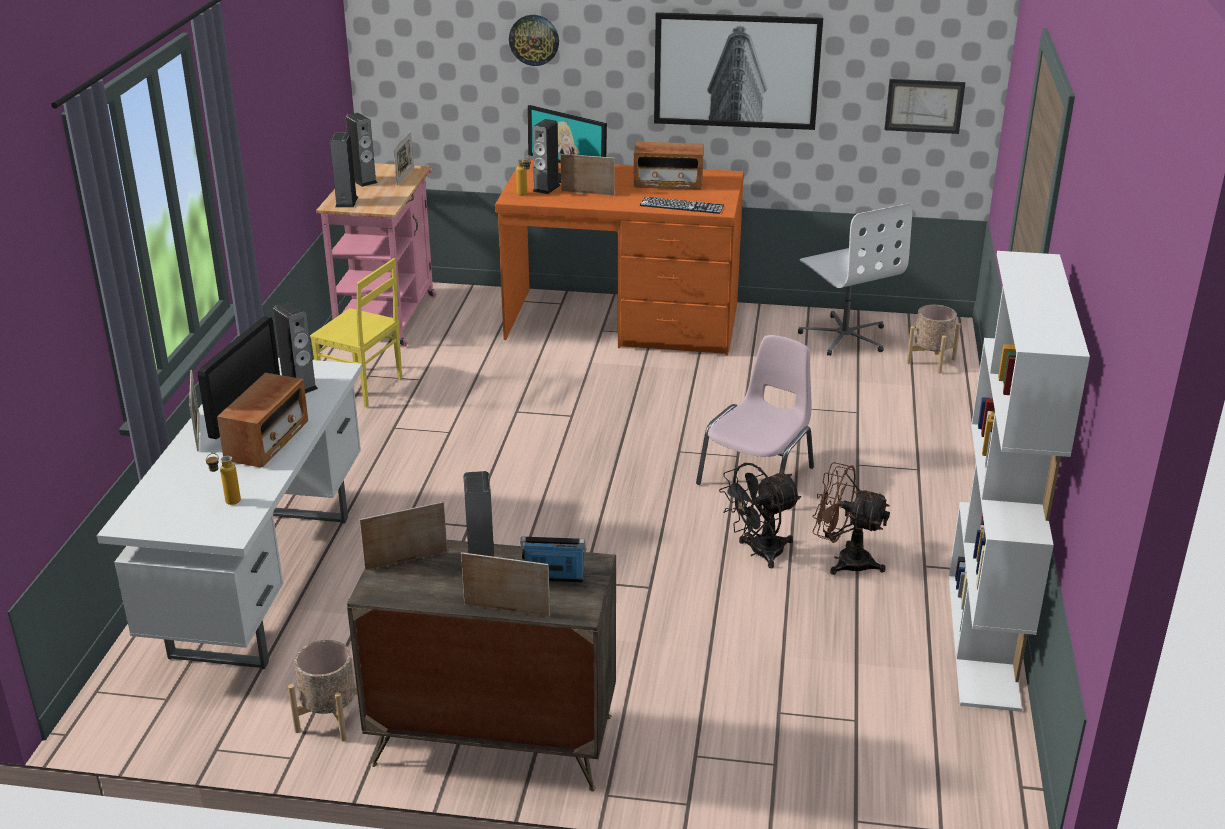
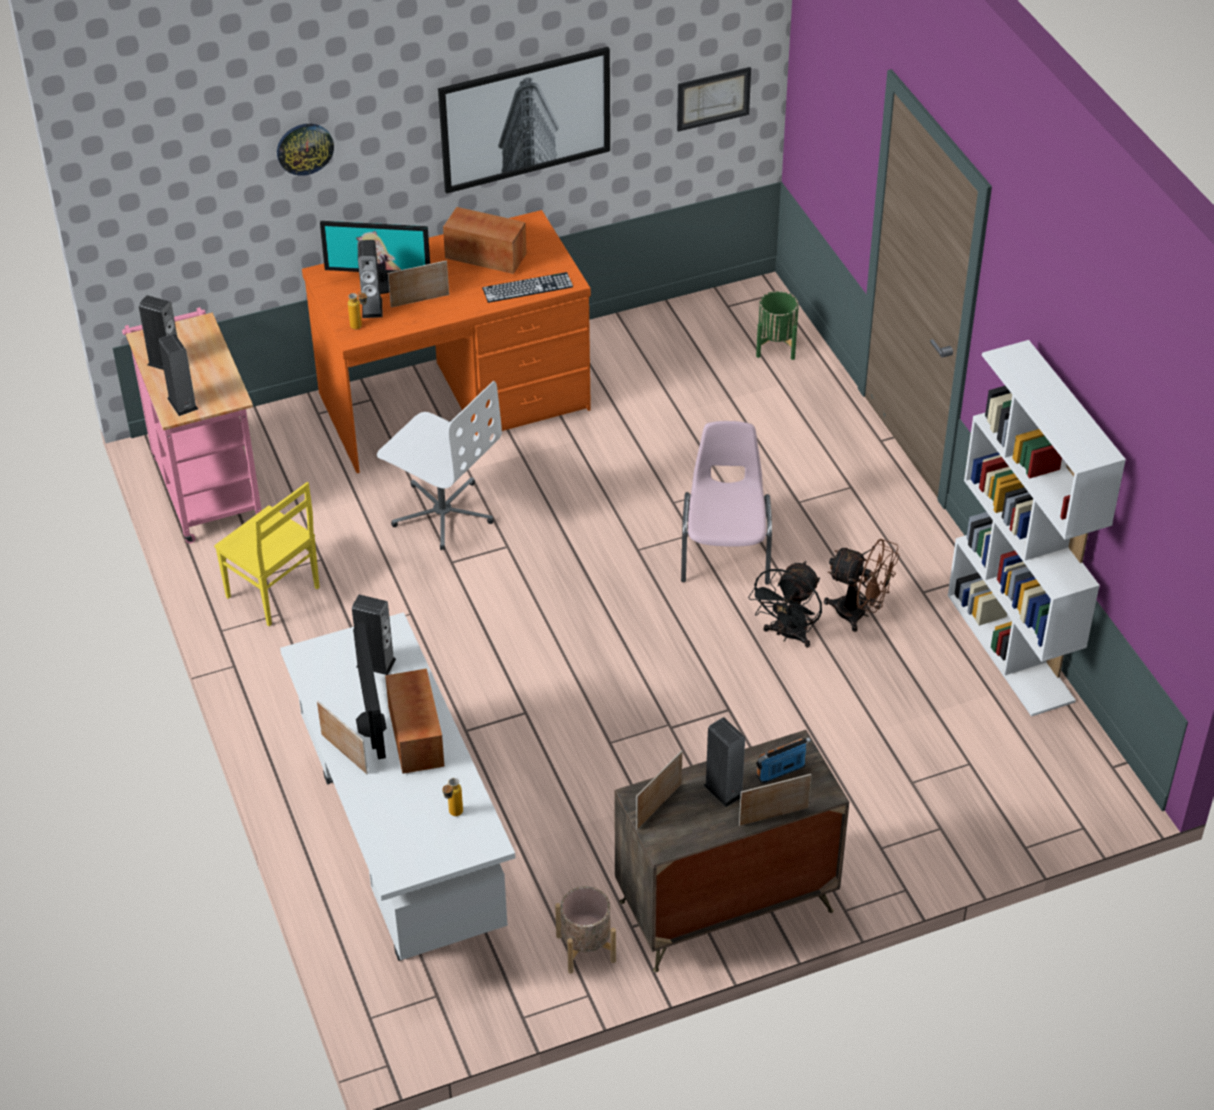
camera: 30 degrees left, 15 degrees up
(361, 388) = (273, 594): yellow chair -> yellow chair turned 45 degrees clockwise
(405, 176) = (202, 339): picture frame -> none
(668, 183) = (486, 257): radio -> radio turned 135 degrees counterclockwise
(844, 336) = (678, 342): white office chair -> white office chair (442, 513)
(844, 560) = (859, 613): brown fan -> brown fan turned 150 degrees counterclockwise
(931, 361) = (776, 346): beige planter -> green planter

